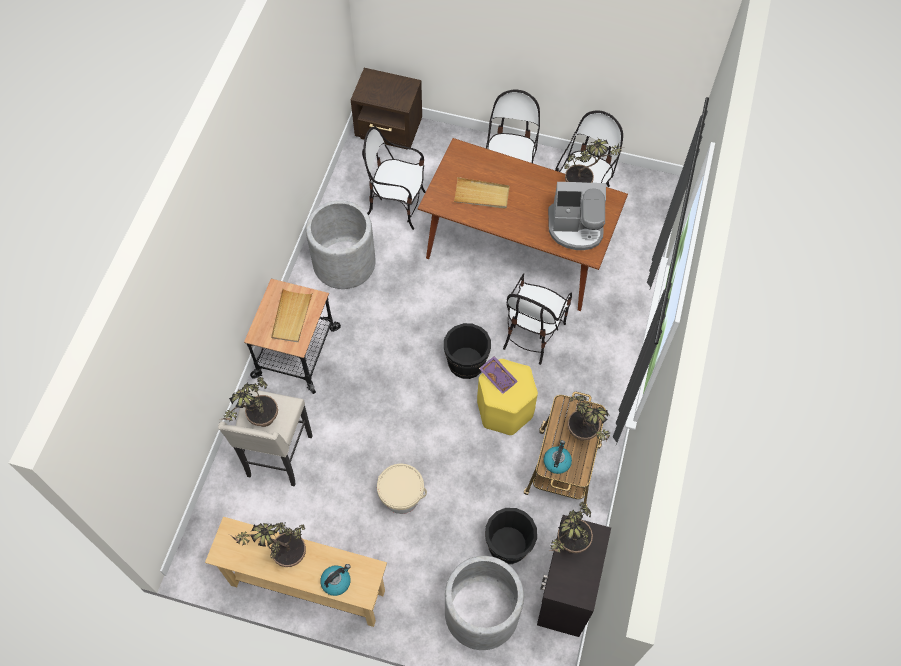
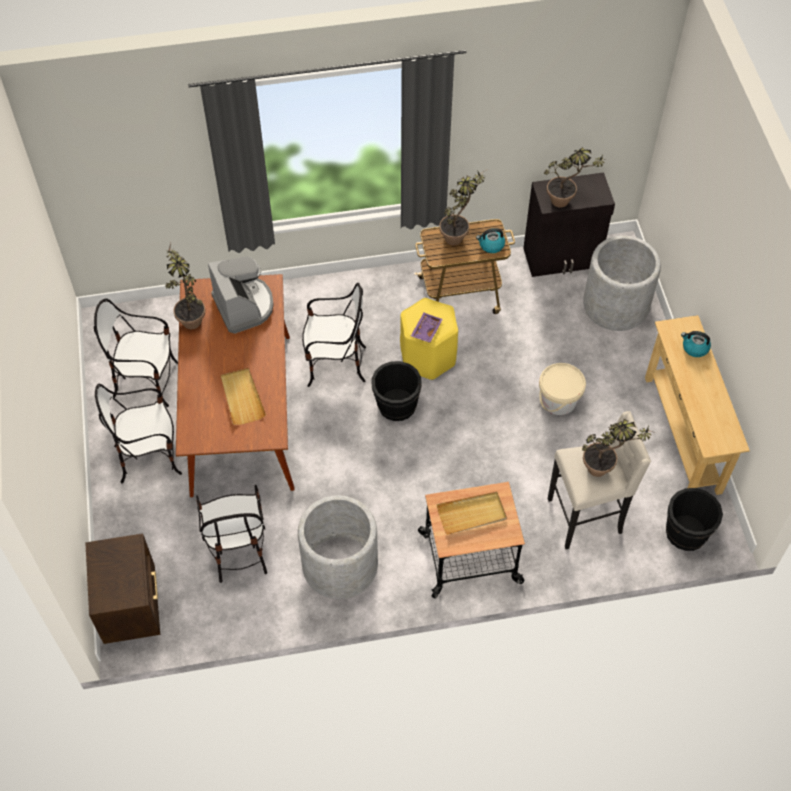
camera: 115 degrees left, 5 degrees down
(283, 556) = (702, 395): potted plant -> none
(508, 546) = (550, 308): black bucket -> black bucket (686, 532)

